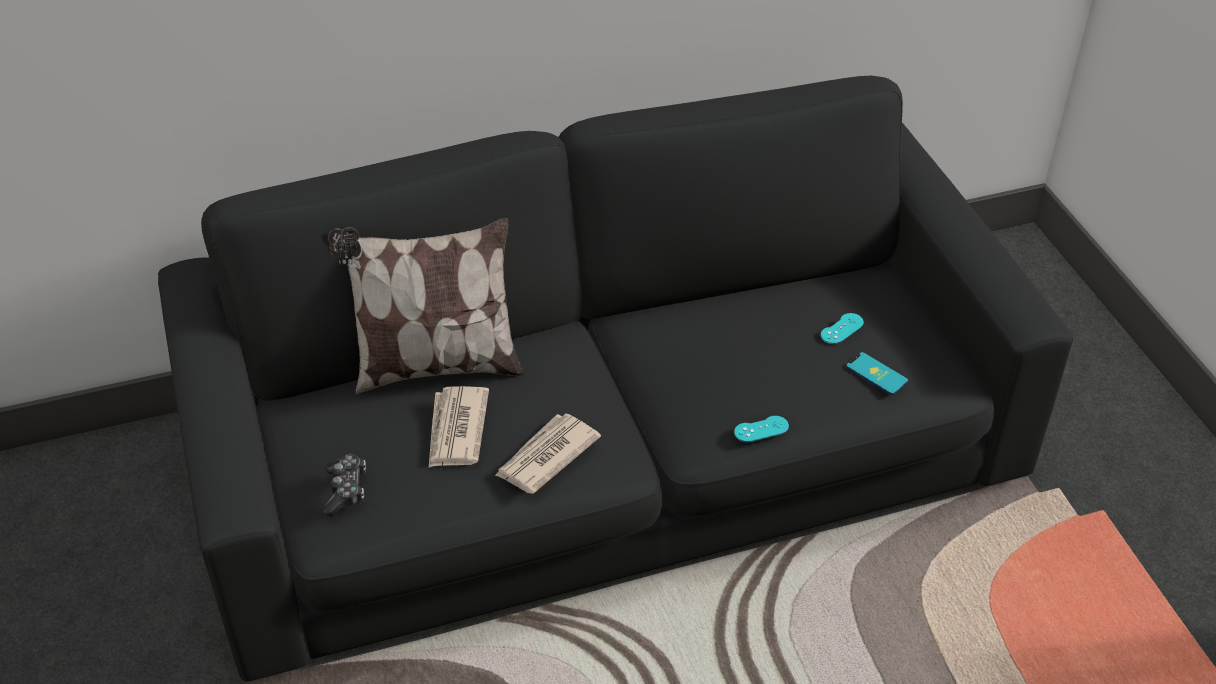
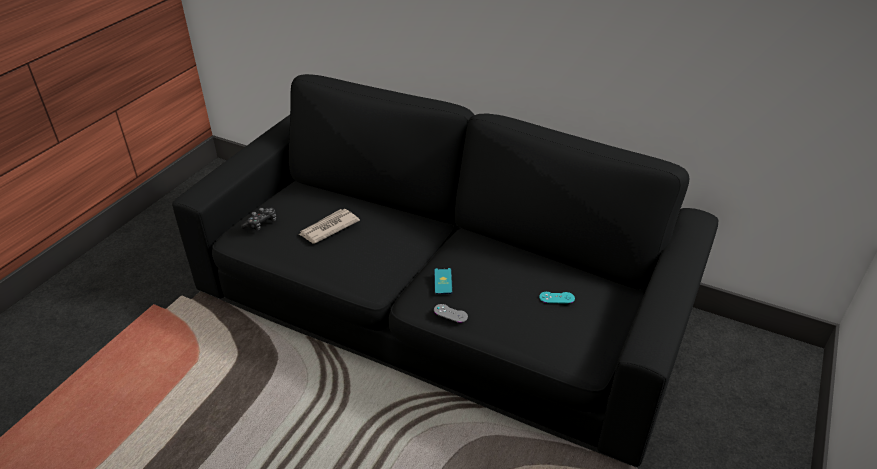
camera: 45 degrees right, 5 degrees down
(435, 366) = (363, 203): pillow -> none
(546, 456) = (345, 260): newspaper -> none
(761, 429) = (450, 313): turquoise game controller -> grey game controller
(876, 374) = (544, 329): phone -> phone (443, 281)

